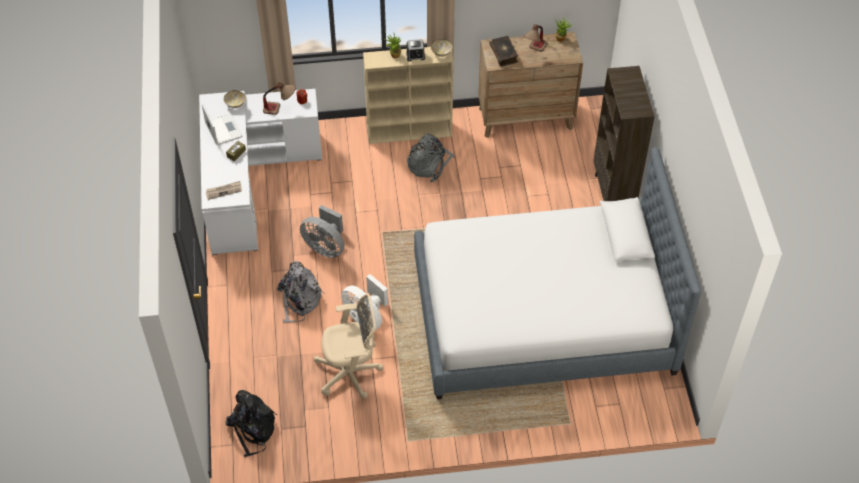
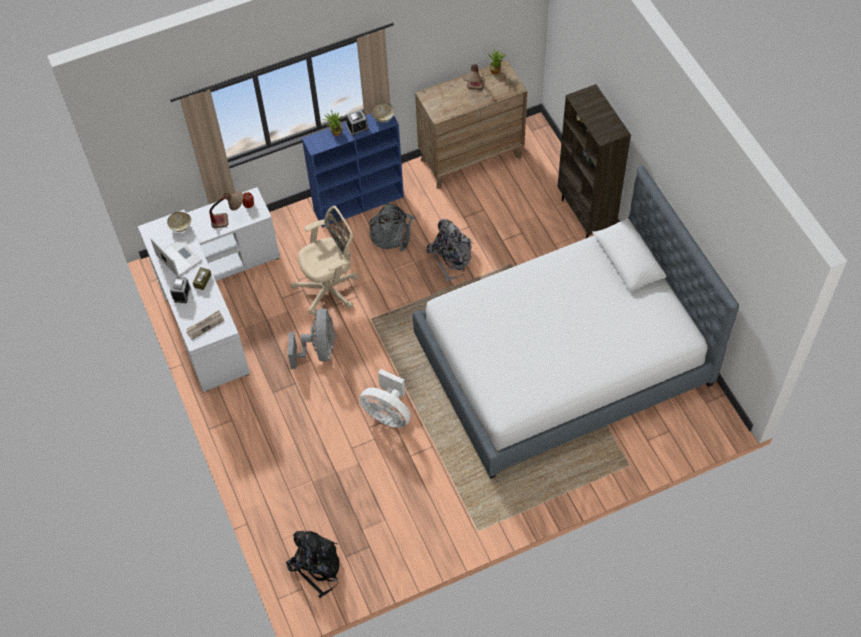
camera: 15 degrees left, 5 degrees up
(214, 160) = (181, 294): none -> alarm clock
(299, 300) = (313, 415): grey backpack -> grey backpack (451, 257)
(325, 247) = (318, 350): grey fan -> grey fan turned 105 degrees counterclockwise
(351, 373) = (395, 477): beige office chair -> beige office chair (330, 289)
(410, 131) = (359, 203): beige bookcase -> blue bookcase
(504, 54) = (444, 102): book -> none

